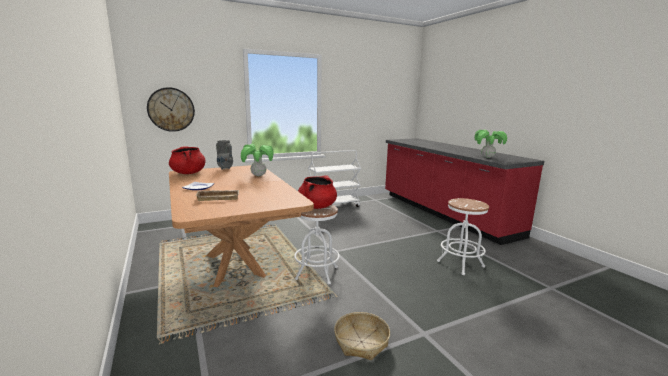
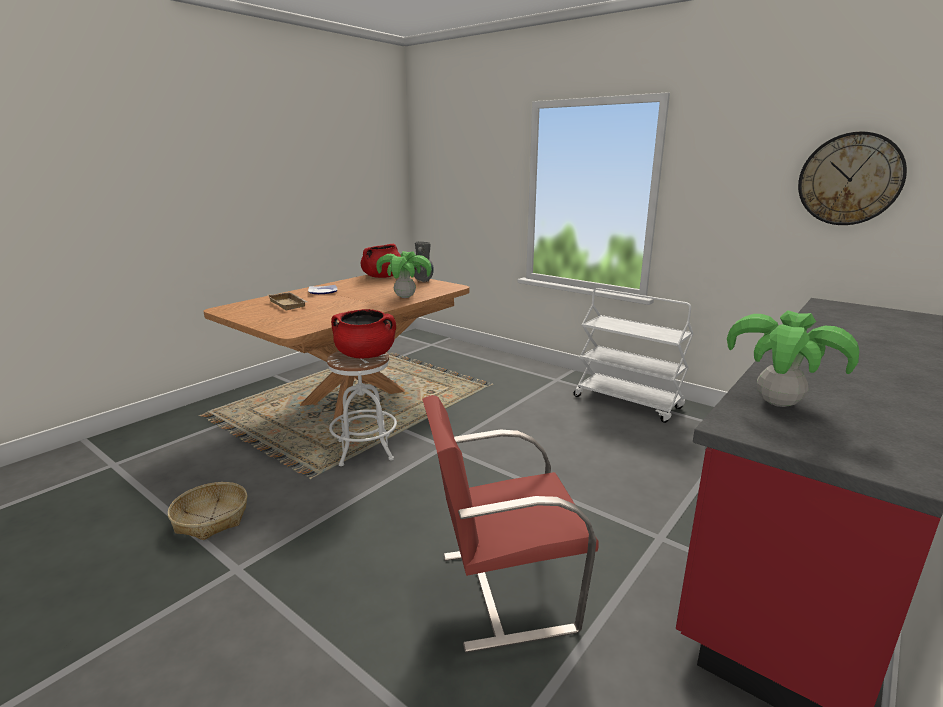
camera: 65 degrees right, 5 degrees up
(171, 109) = (448, 195): wall clock -> wall clock (850, 179)
(460, 264) = (502, 590): white stool -> red chair

